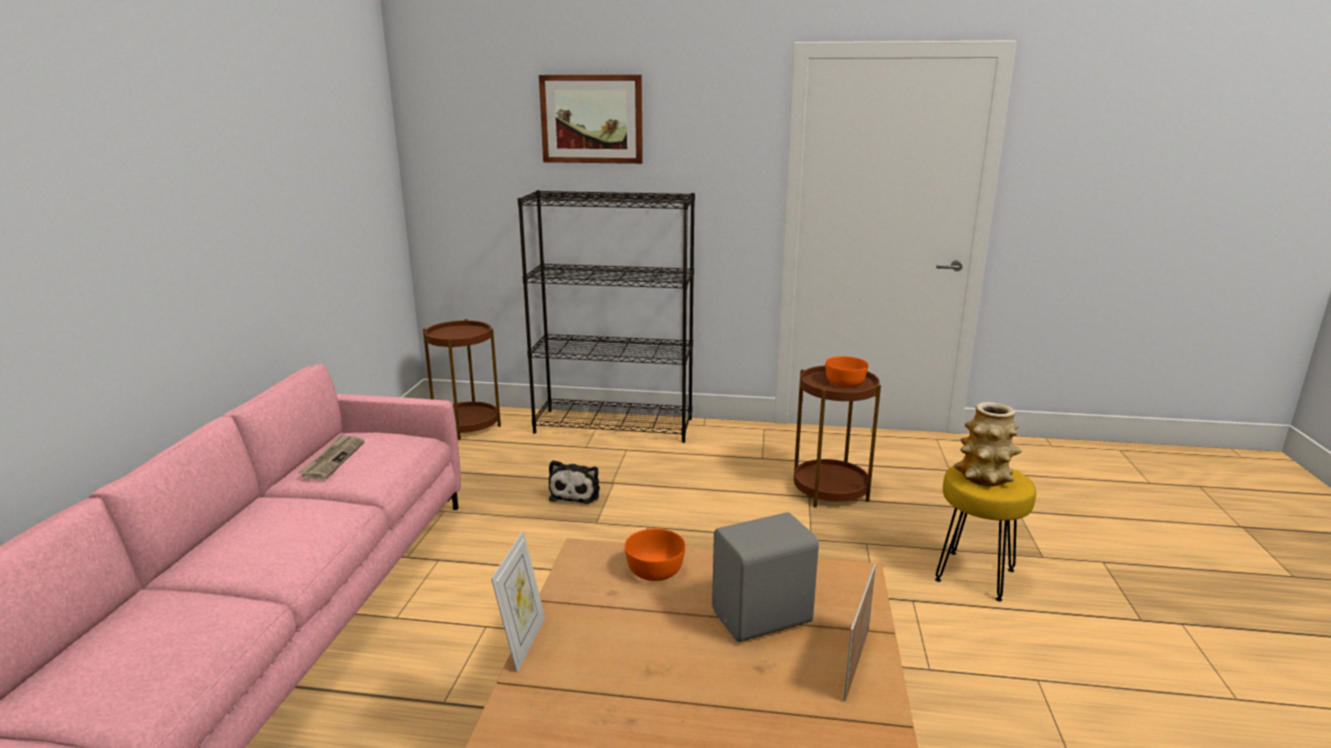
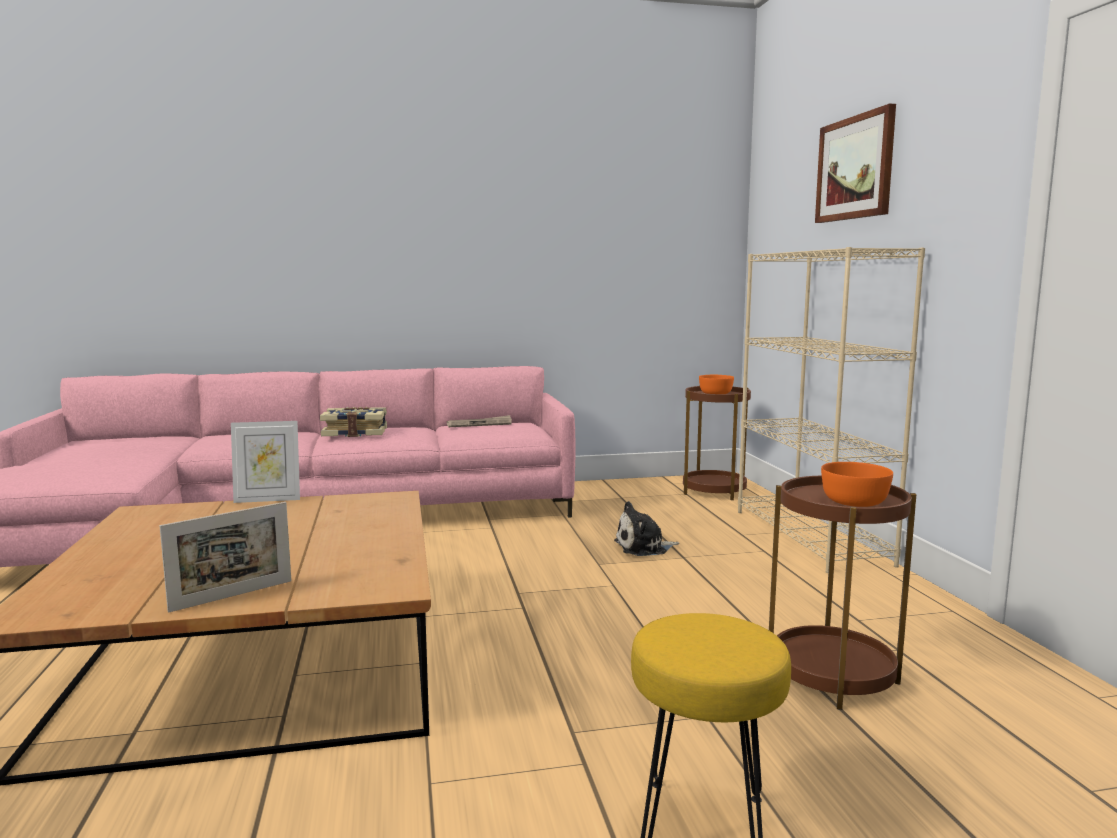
camera: 70 degrees right, 10 degrees down
(262, 546) = (355, 432): none -> book
(615, 425) = (811, 537): black bookcase -> beige bookcase
(654, 570) = (376, 517): orange bowl -> orange bowl (715, 393)
(764, 618) = (306, 557): grey speaker -> none
(856, 663) = (232, 596): picture frame -> picture frame turned 135 degrees clockwise
(984, 477) = (703, 634): vase -> none

